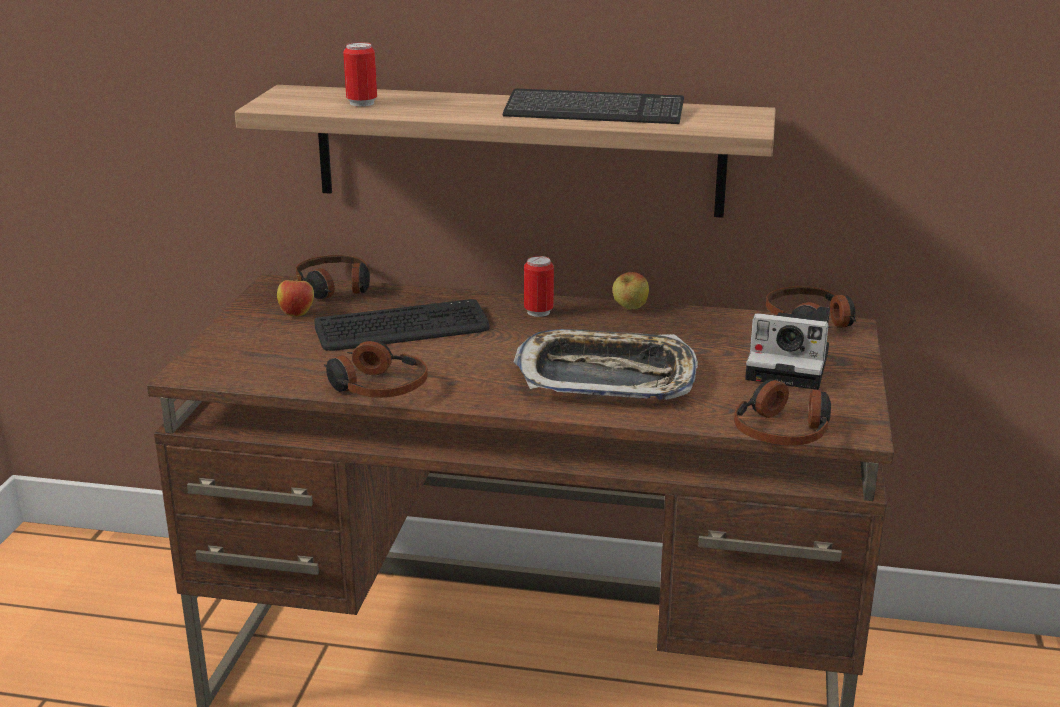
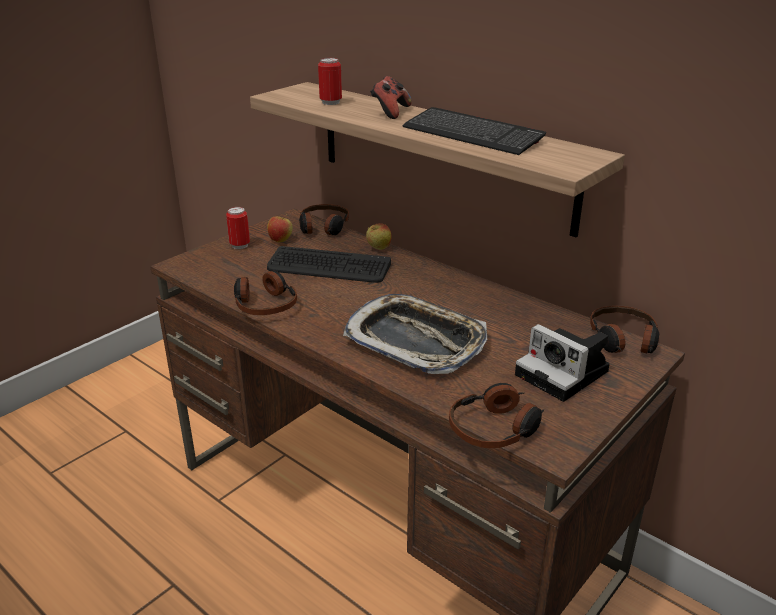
camera: 30 degrees right, 5 degrees up
(458, 103) = (390, 112): none -> game controller
(538, 312) = (428, 277): can -> can (240, 245)
(630, 309) = (494, 291): apple -> apple (378, 248)

